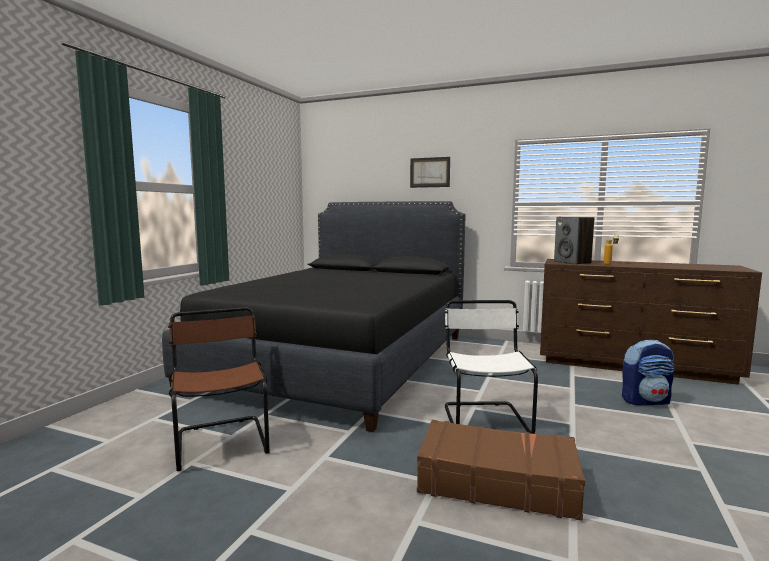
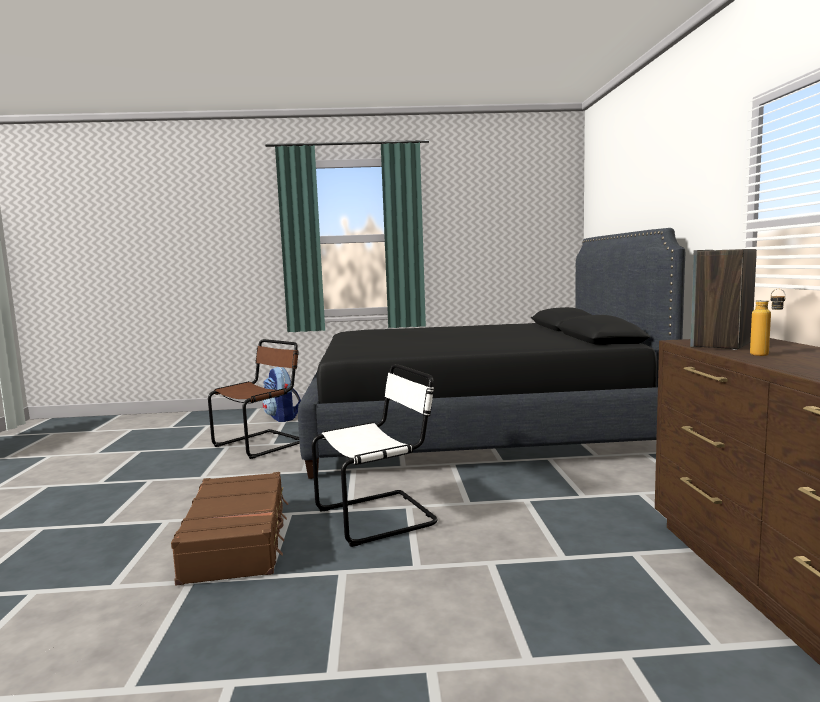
camera: 65 degrees right, 0 degrees up
(430, 172) = (667, 181): picture -> none
(645, 401) = (590, 627): backpack -> backpack (282, 418)

